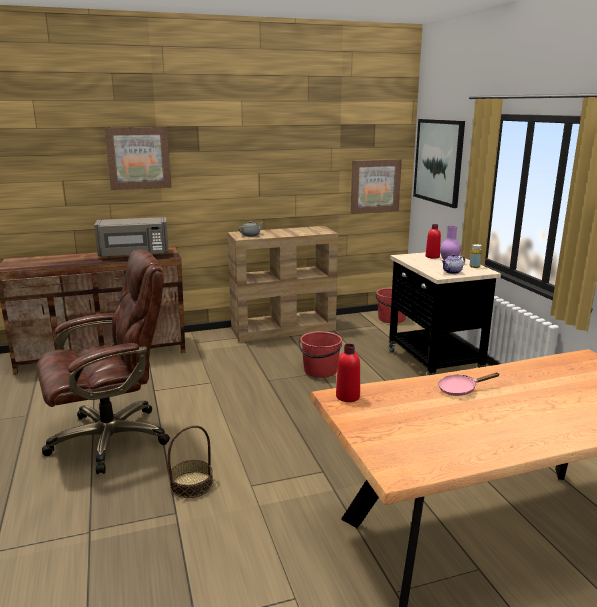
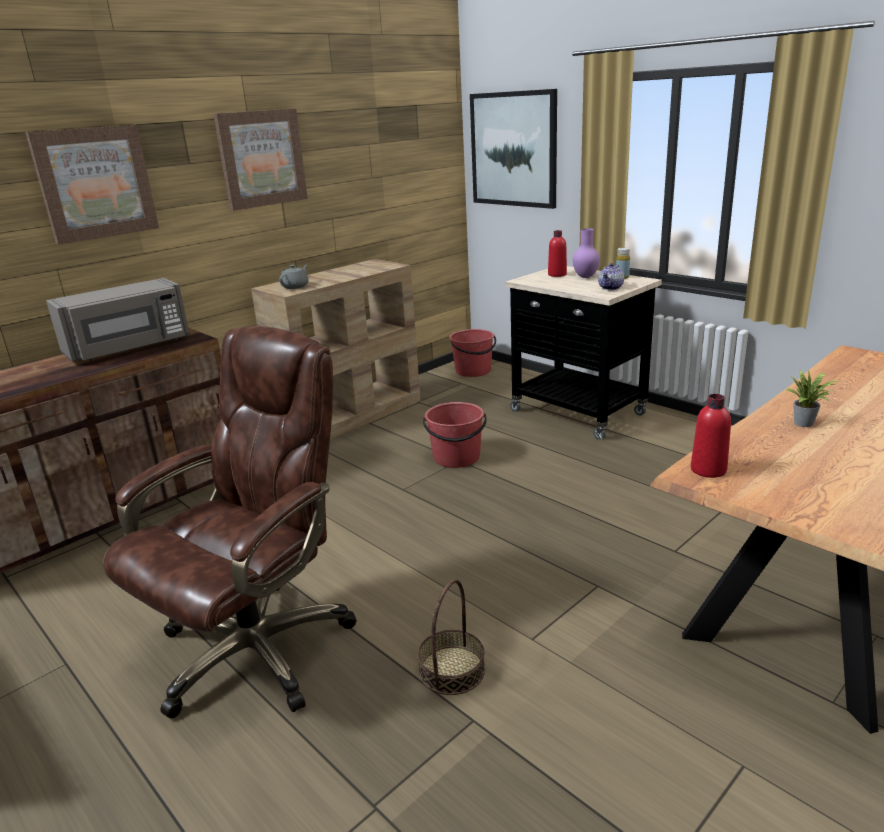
camera: 25 degrees left, 5 degrees up
(375, 186) = (426, 194): picture -> picture (261, 158)
(460, 390) = (806, 423): pink frying pan -> potted plant

